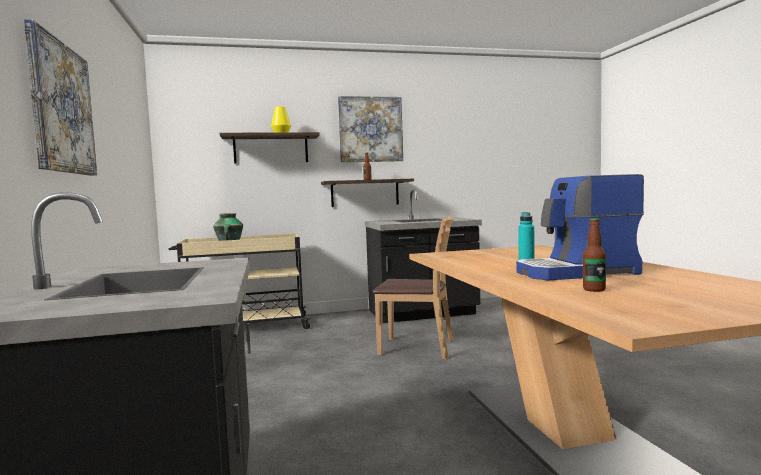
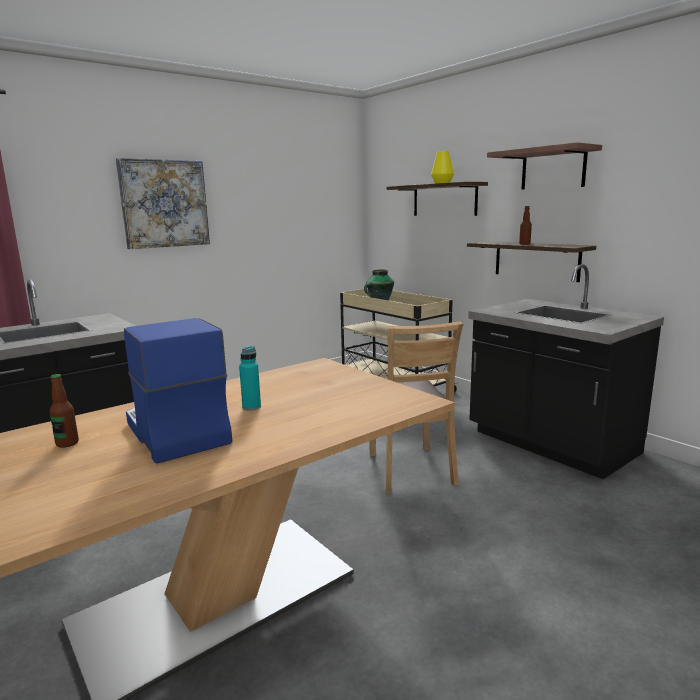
camera: 65 degrees right, 10 degrees up
(370, 129) = (553, 169): picture -> shelf

